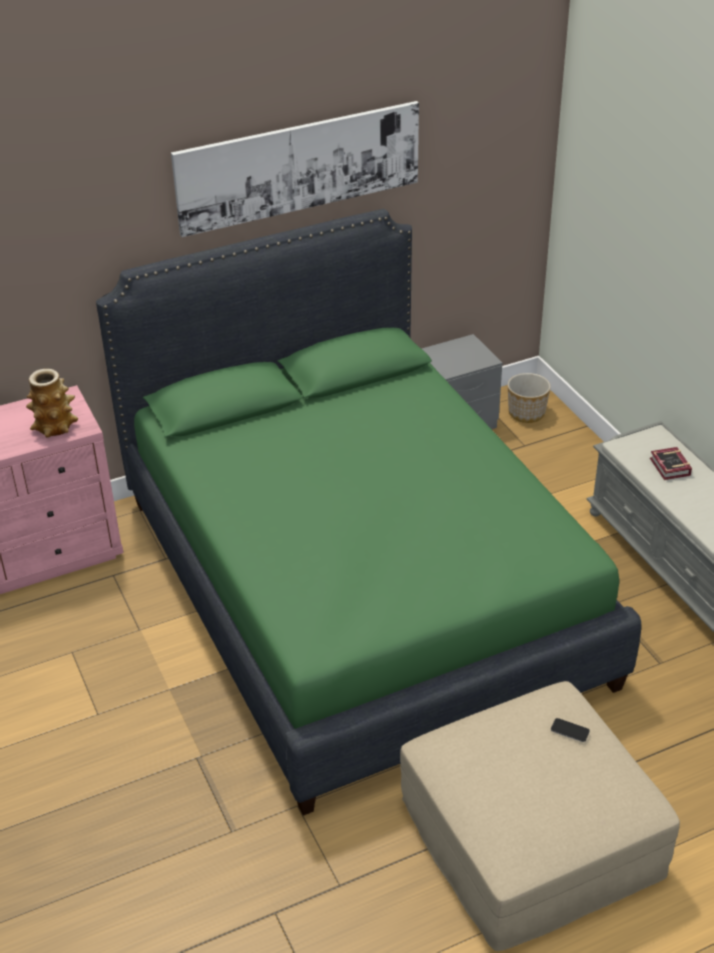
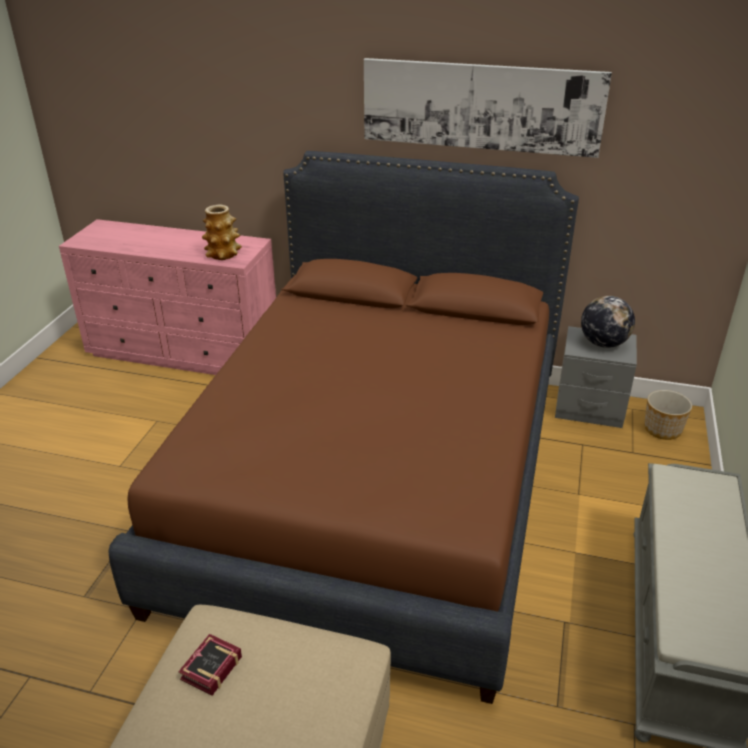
camera: 40 degrees right, 5 degrees down
(359, 588) = (375, 484): green bed -> brown bed
(458, 355) = (603, 343): none -> globe
(570, 730) = (322, 691): phone -> none
(669, 468) = (700, 518): book -> book (208, 669)

